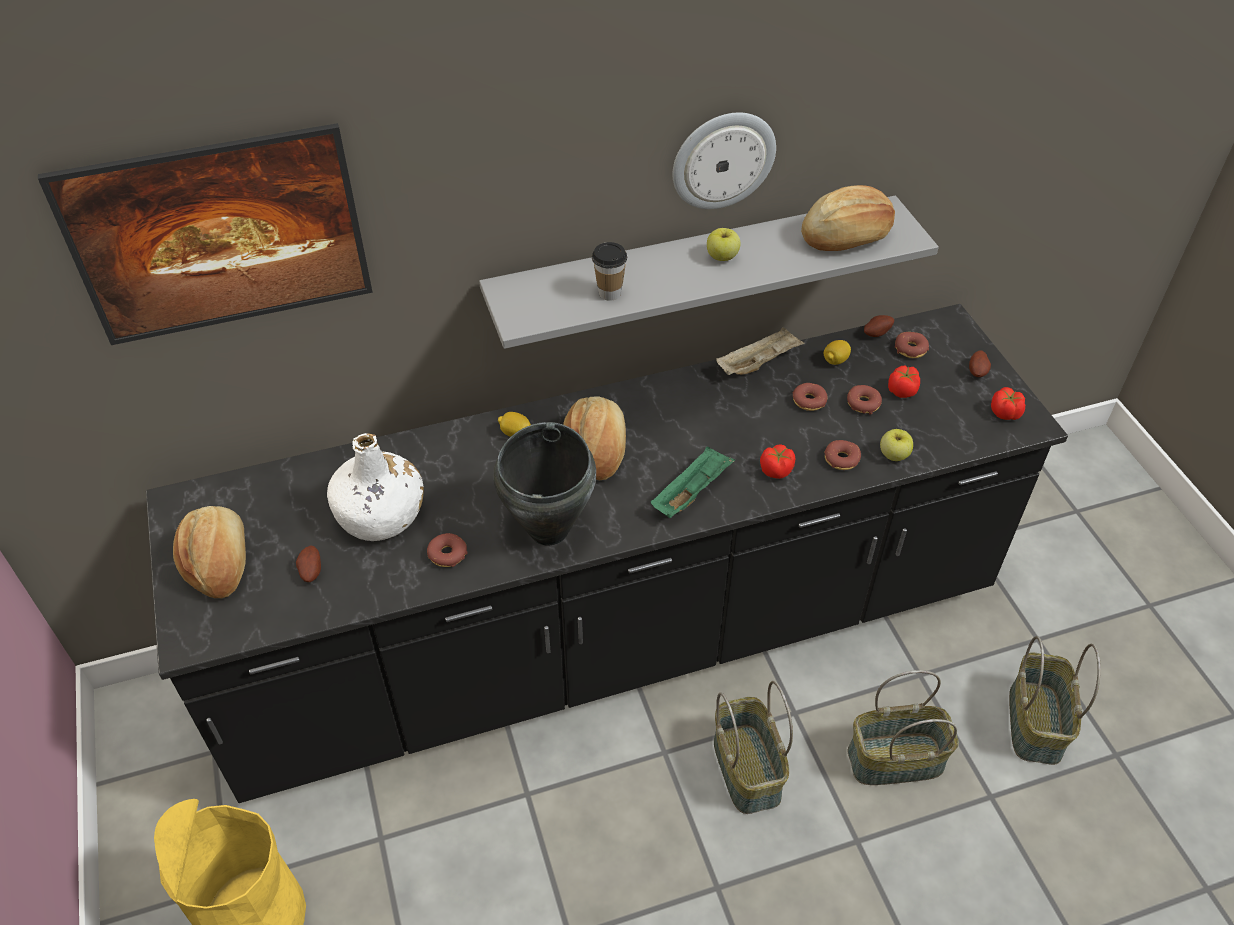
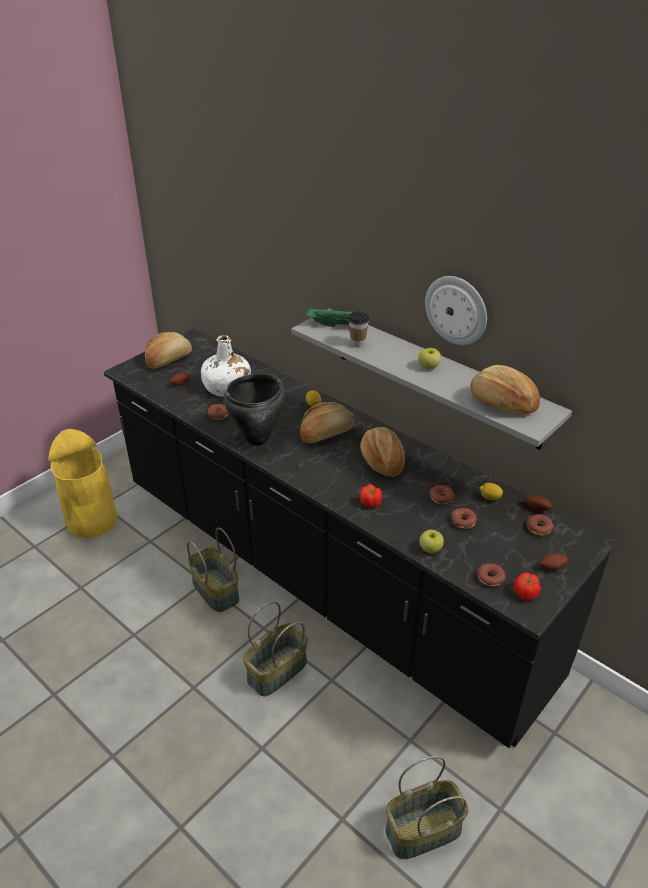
camera: 60 degrees right, 10 degrees down
(232, 276) = (237, 240): picture -> none
(691, 492) = (324, 476): green tray -> green tray (338, 325)
(699, 420) = (382, 461): none -> bread
(758, 363) = (453, 467): beige tray -> none
(841, 459) = (404, 527): donut -> donut (490, 578)
(895, 761) = (332, 749): basket -> basket (214, 590)
(902, 390) = (494, 536): tomato -> none

